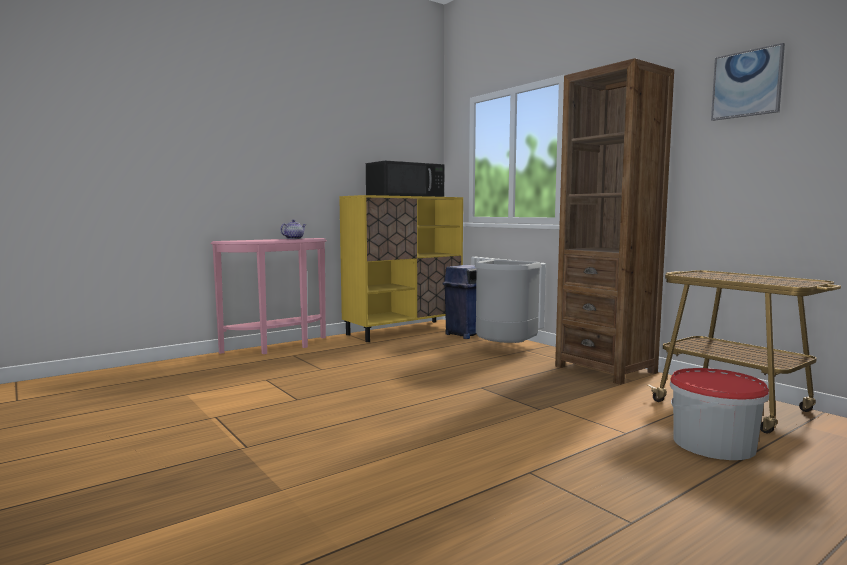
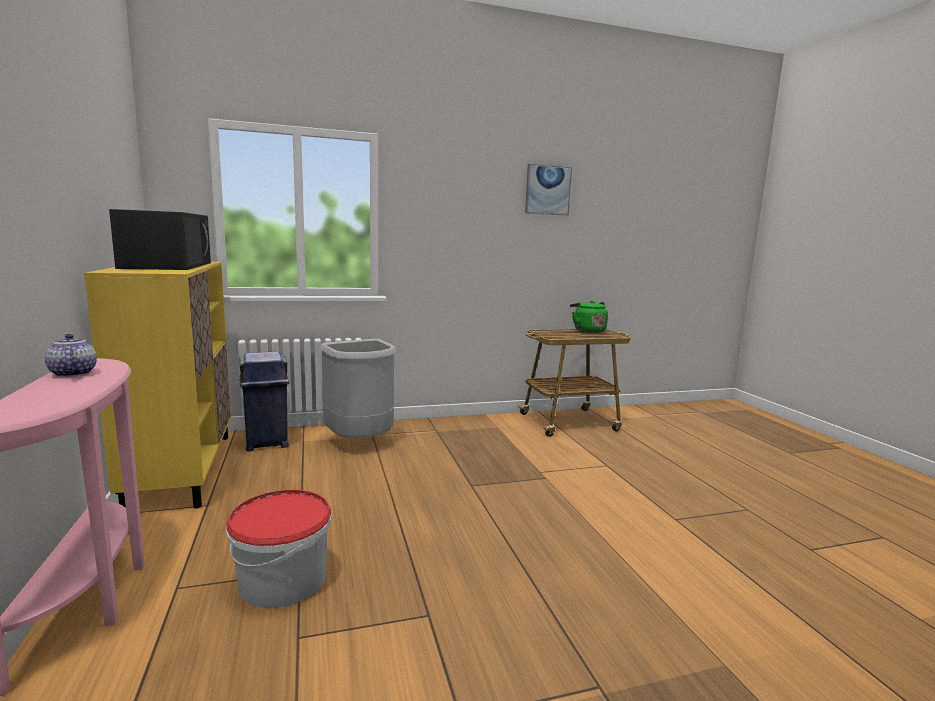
camera: 70 degrees left, 5 degrees up
(605, 369) = (463, 426): brown bookcase -> none
(714, 443) = (630, 448): bucket -> bucket (283, 579)
(778, 278) = (587, 331): none -> green kettle

